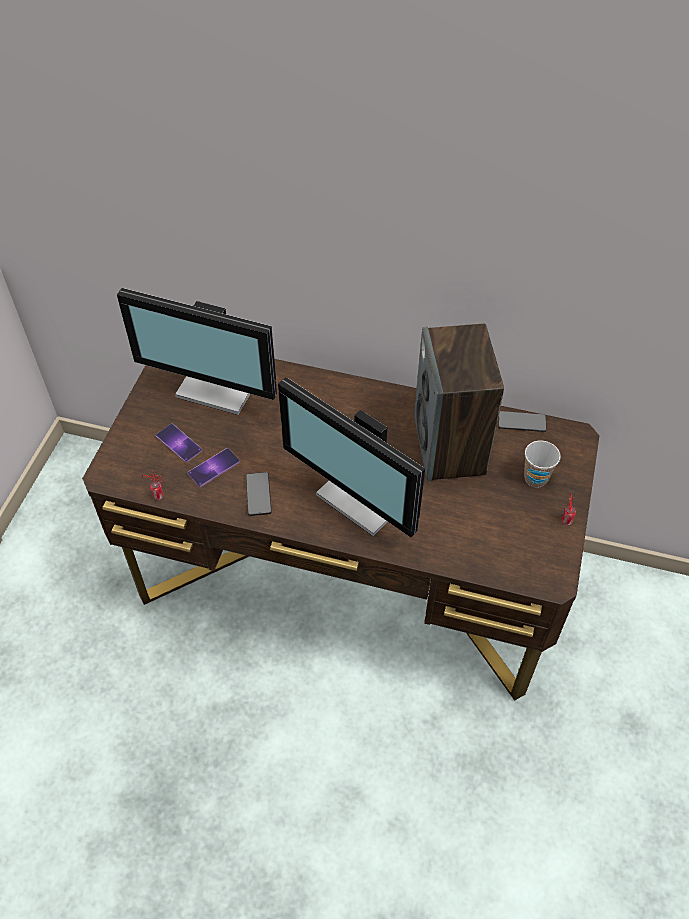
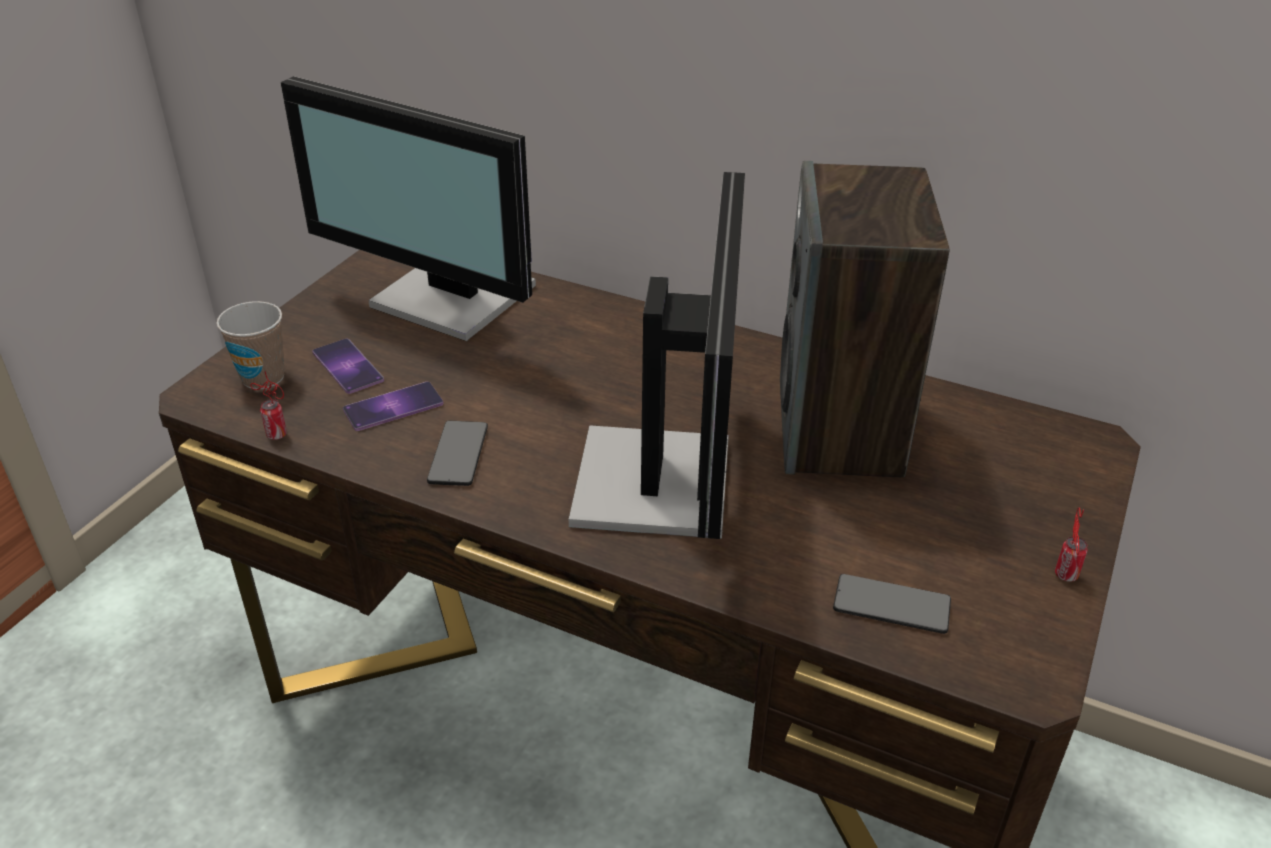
camera: 10 degrees right, 15 degrees down
(366, 495) = (661, 481): monitor -> monitor turned 135 degrees counterclockwise
(521, 422) = (986, 408): phone -> phone (891, 605)
(535, 478) = (1005, 496): cup -> cup (263, 377)

